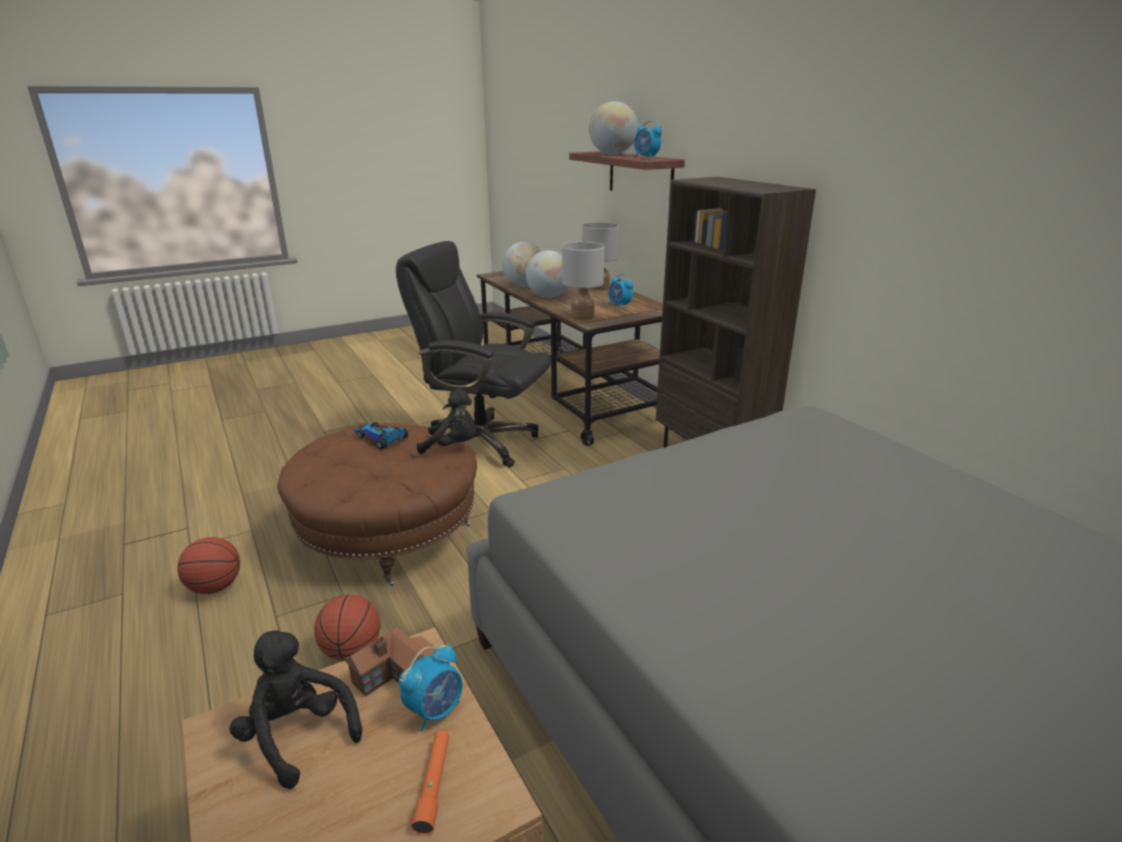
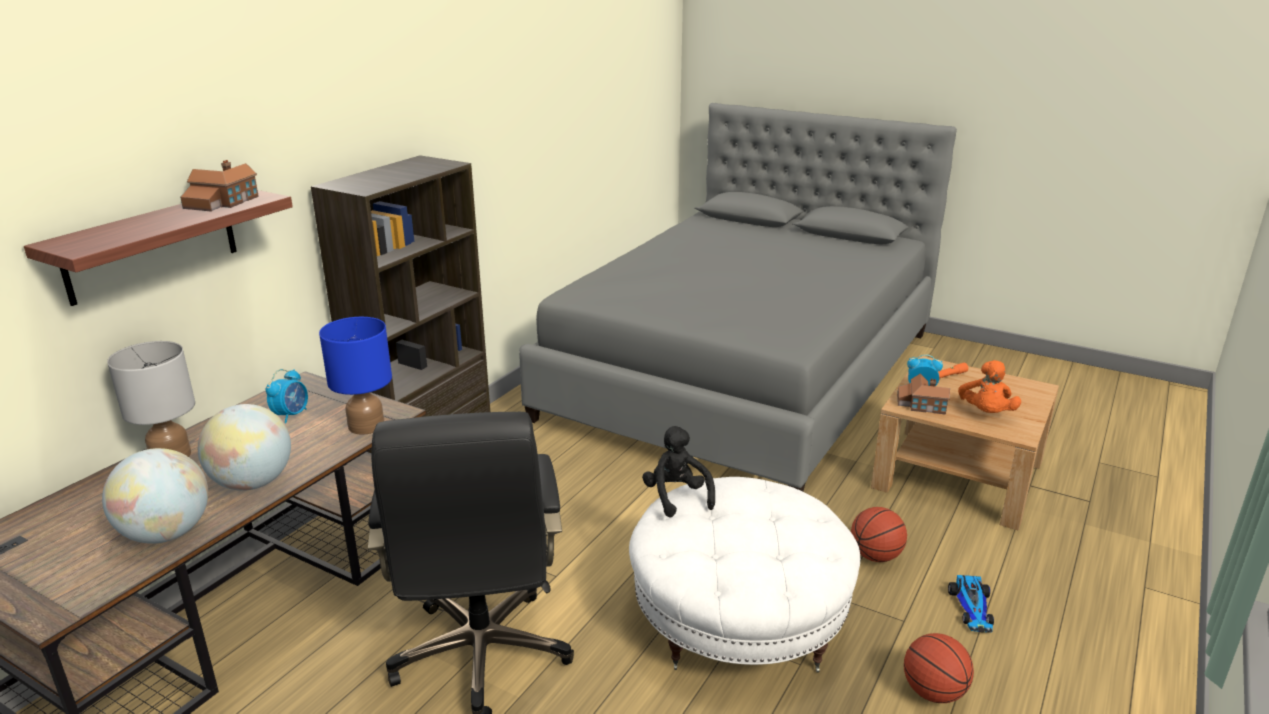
camera: 120 degrees left, 0 degrees up
(298, 735) = (986, 413): black plush toy -> orange plush toy
(379, 438) = (714, 547): toy car -> toy car (973, 609)
(389, 535) = (739, 620): brown ottoman -> white ottoman
(582, 317) = (367, 426): grey table lamp -> blue table lamp
(612, 154) = (145, 226): globe -> none
(646, 157) = (222, 202): alarm clock -> toy house

